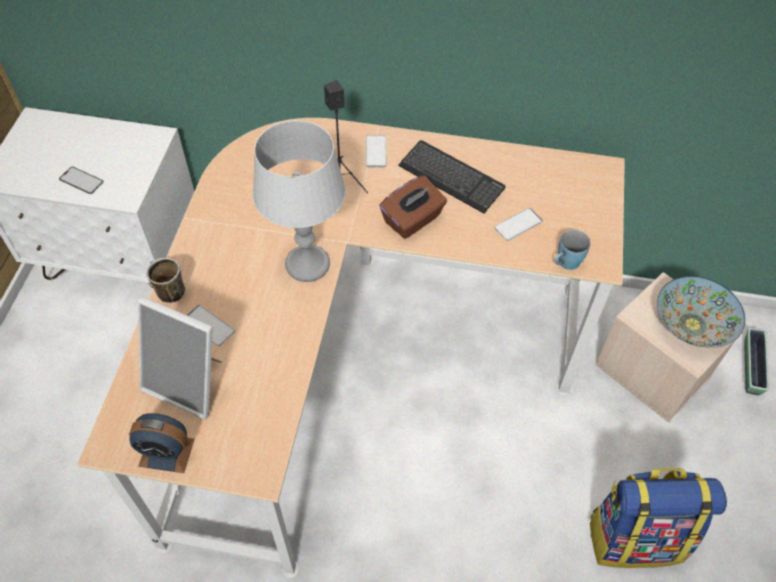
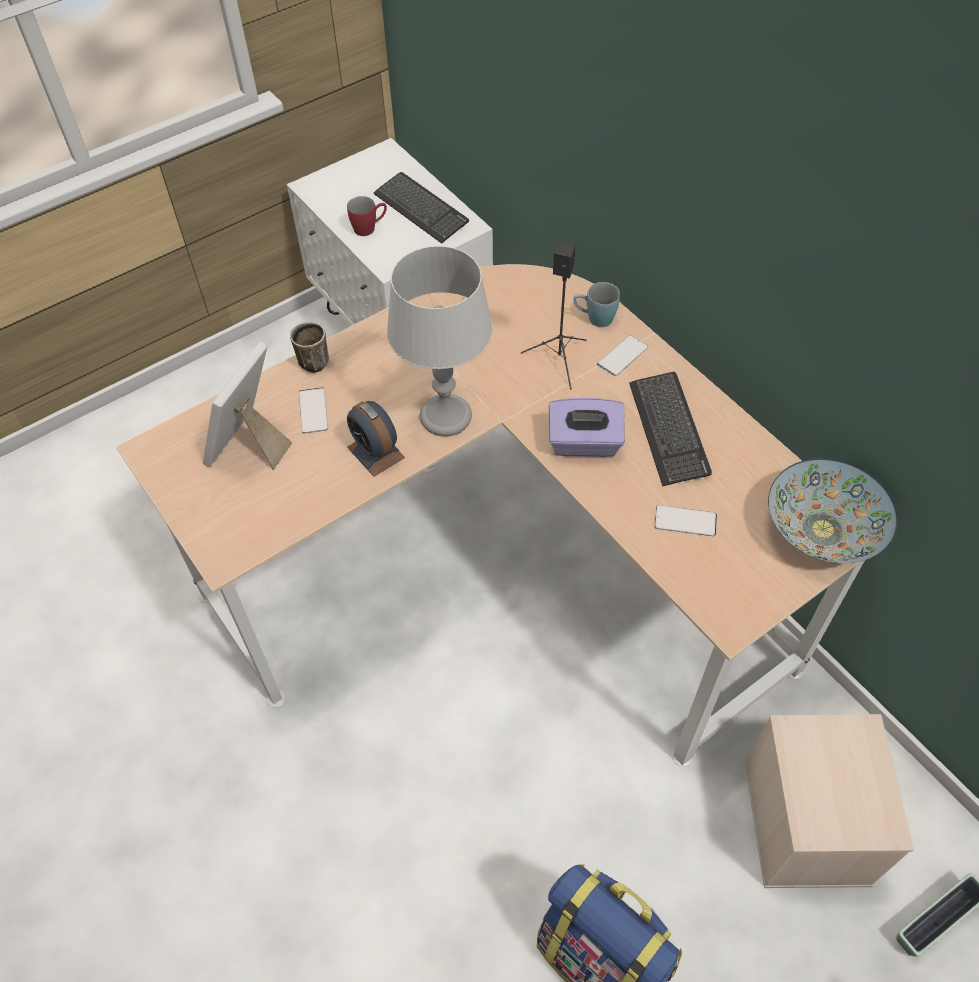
camera: 45 degrees right, 0 degrees up
(81, 180) = (369, 228): phone -> red mug
(108, 145) = (421, 209): none -> keyboard
(166, 452) = (179, 487): alarm clock -> alarm clock (375, 452)
(189, 383) = (250, 446): picture frame -> picture frame turned 45 degrees clockwise
(413, 220) = (584, 443): brown tissue box -> purple tissue box
(565, 264) = (689, 594): blue mug -> blue mug (594, 318)
(691, 325) = (850, 793): bowl -> bowl (821, 529)

